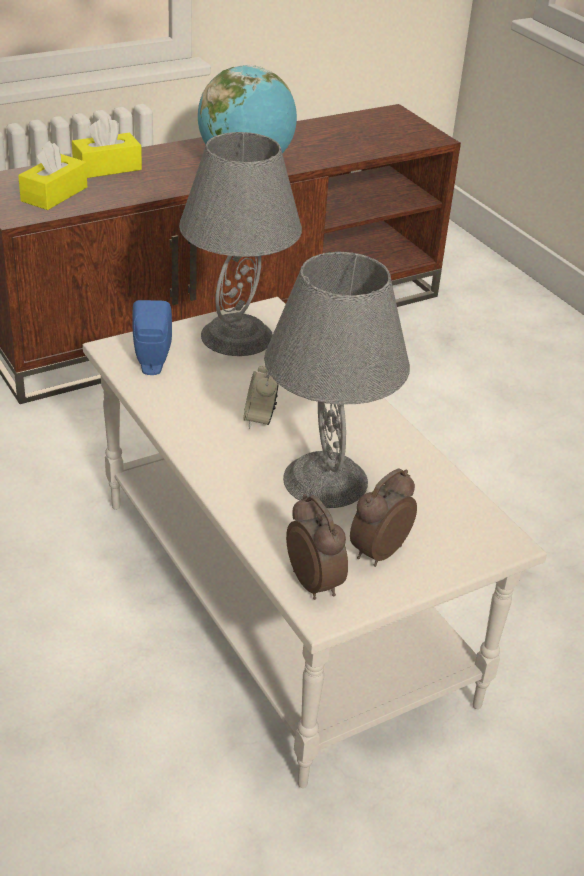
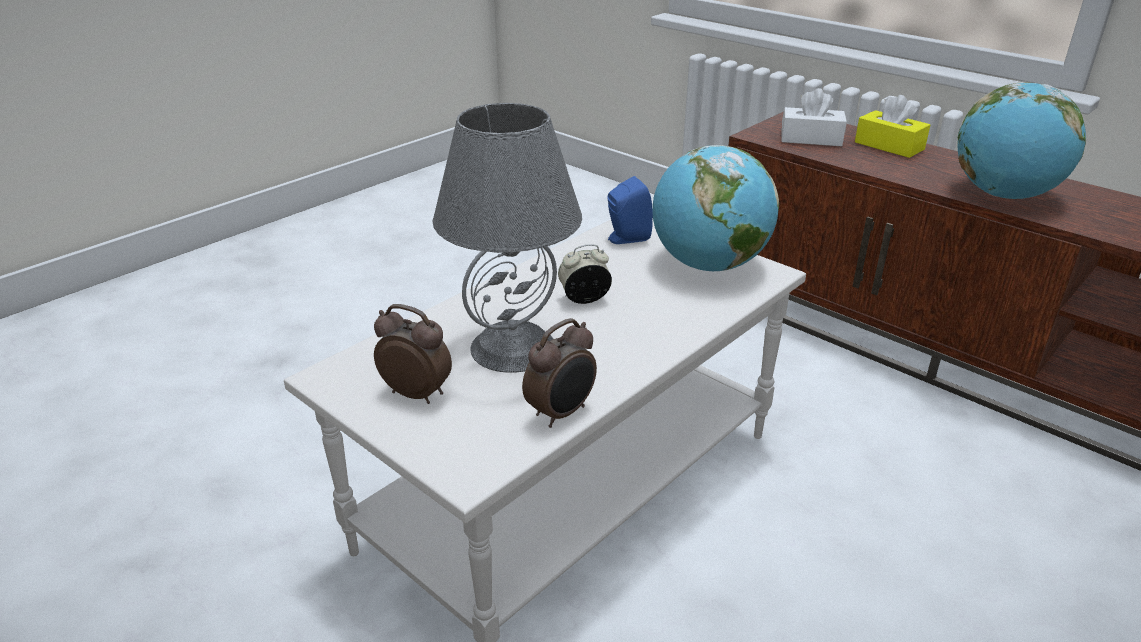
camera: 75 degrees right, 5 degrees down
(54, 194) = (811, 139): yellow tissue box -> white tissue box
(237, 336) = (708, 265): grey table lamp -> globe
(315, 583) = (362, 366): alarm clock -> alarm clock (562, 413)

